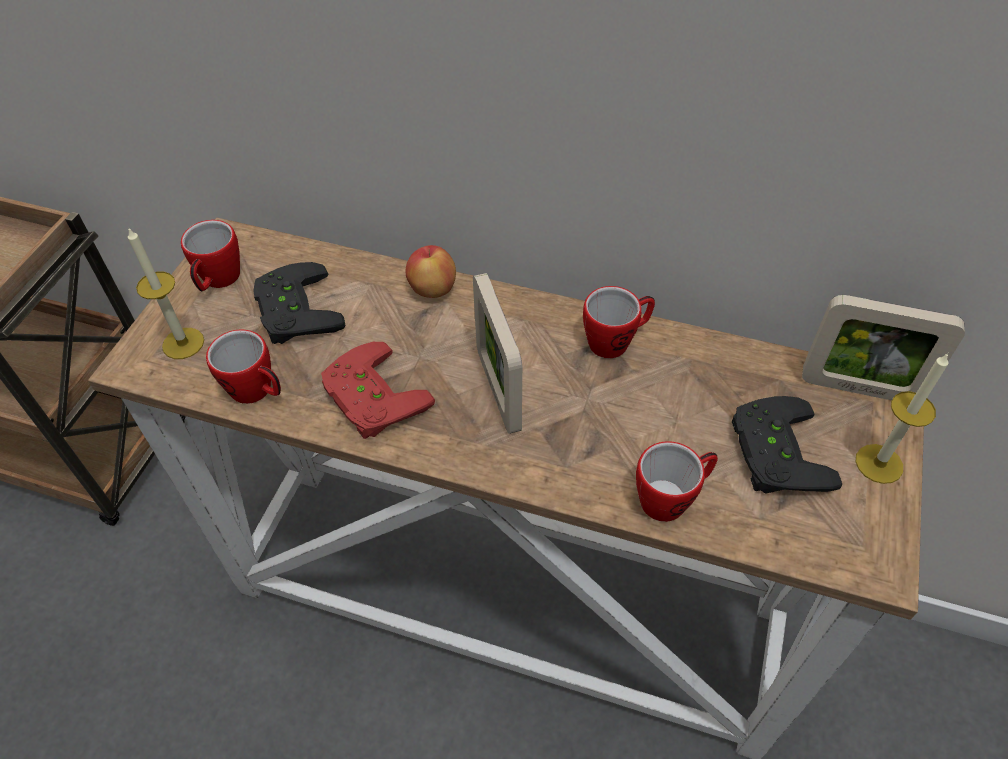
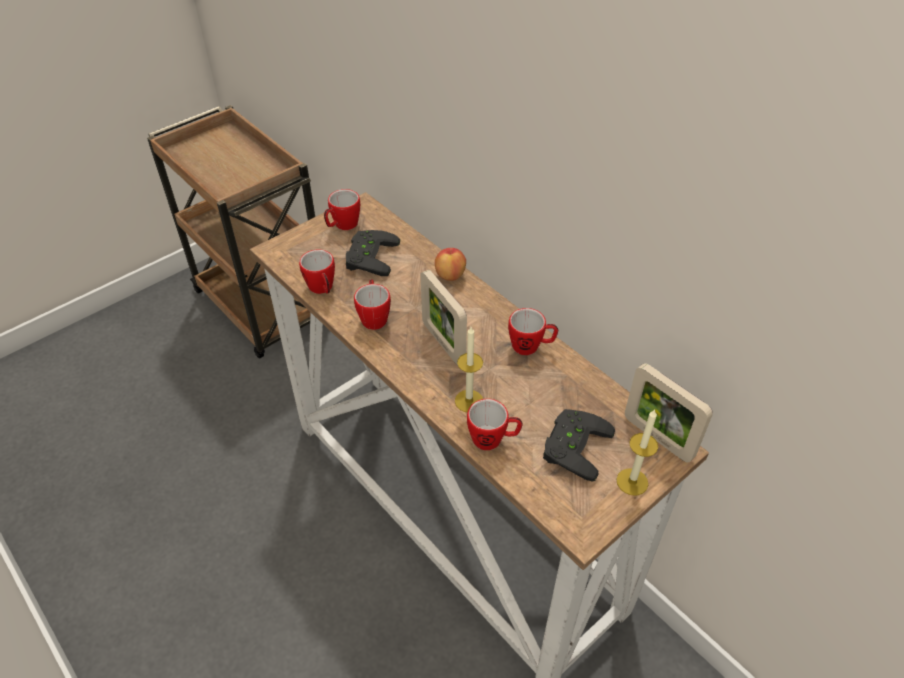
camera: 30 degrees right, 5 degrees down
(183, 343) = (304, 250): candle -> candle (469, 401)
(369, 398) = (374, 316): red game controller -> mug
(498, 391) = (443, 343): picture frame -> picture frame turned 45 degrees counterclockwise

